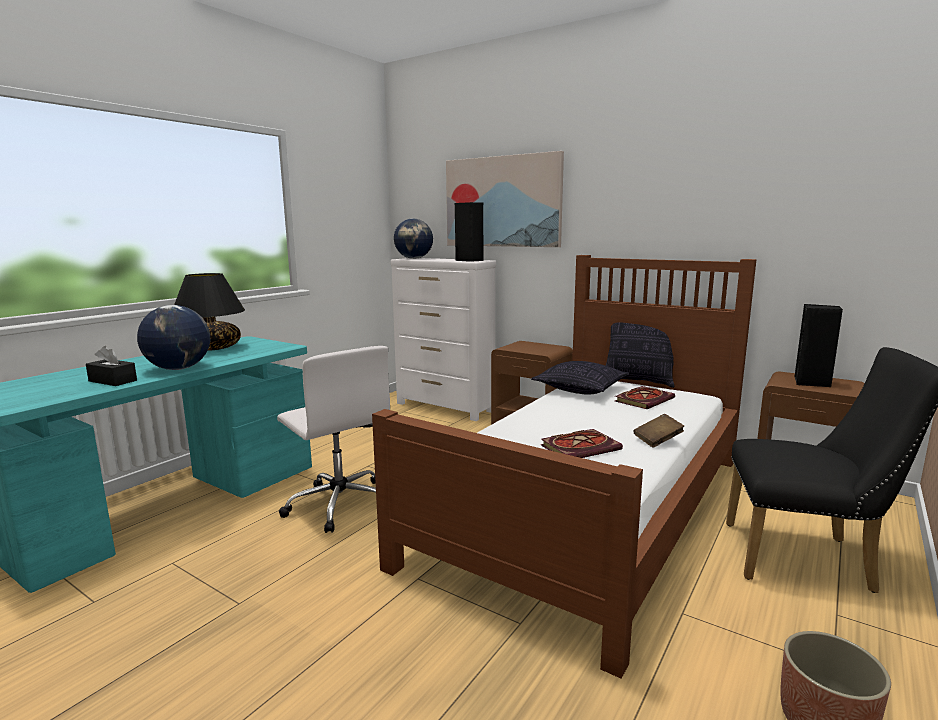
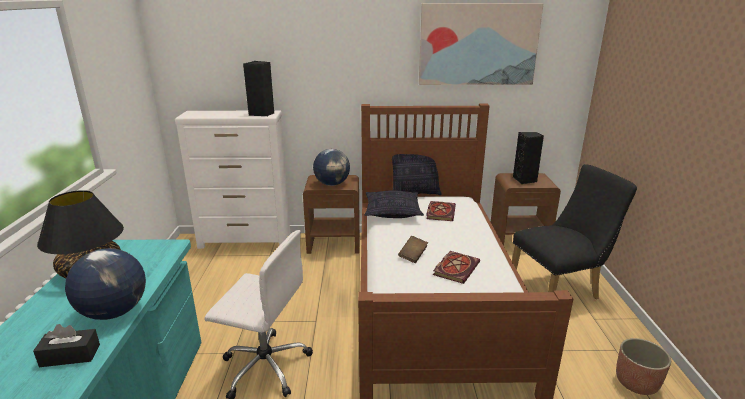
camera: 35 degrees left, 10 degrees up
(414, 258) = (196, 114): globe -> globe (332, 184)
(502, 202) = (283, 59): picture -> picture (478, 44)
(658, 440) = (486, 247): brown book -> brown book (413, 255)

